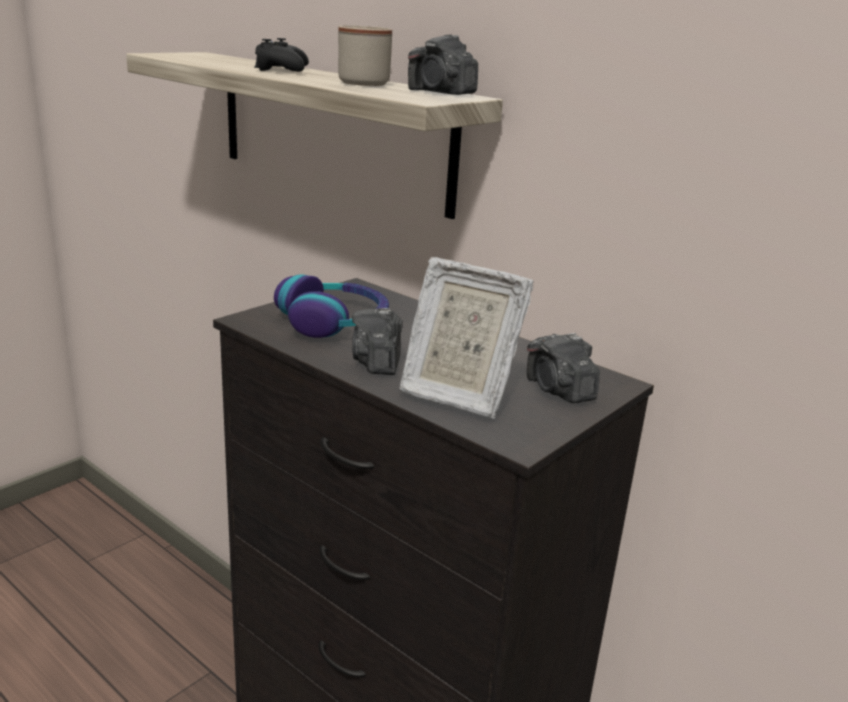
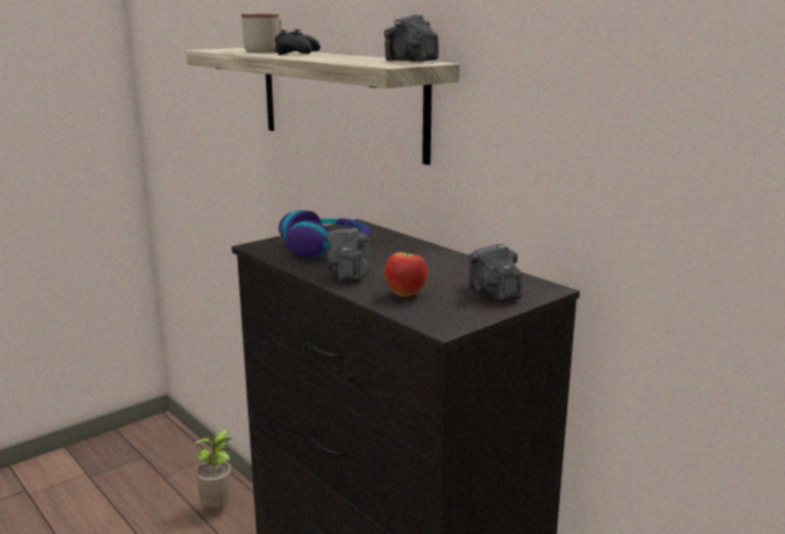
camera: 10 degrees right, 5 degrees down
(160, 597) = (218, 507): none -> potted plant
(367, 82) = (357, 58): beige mug -> beige mug (266, 51)
(456, 394) = (405, 294): picture frame -> apple

